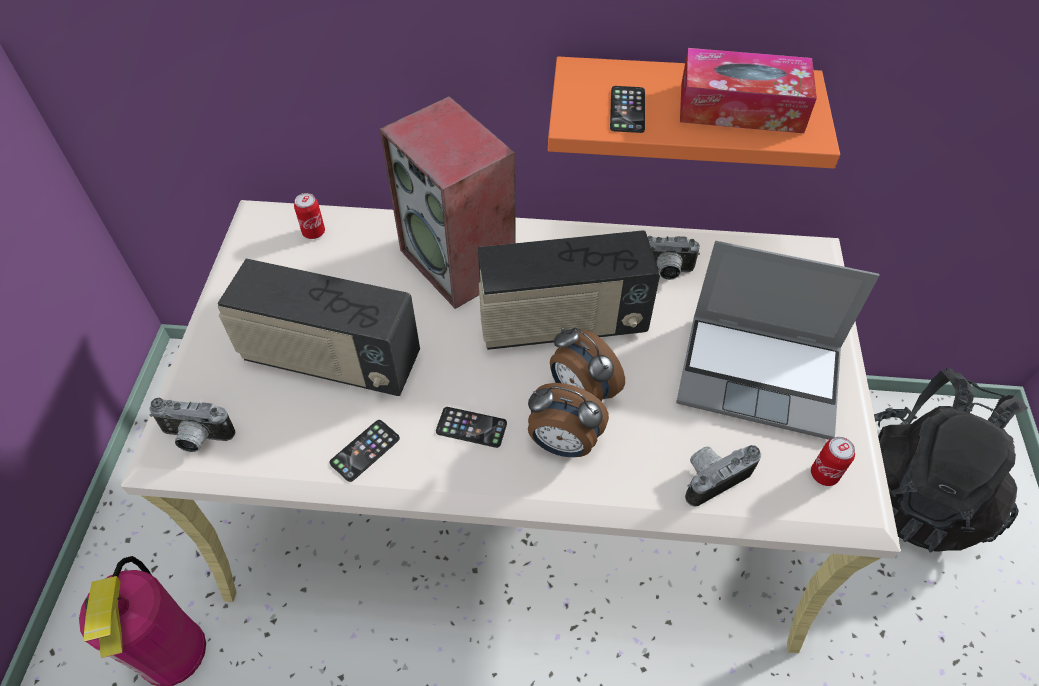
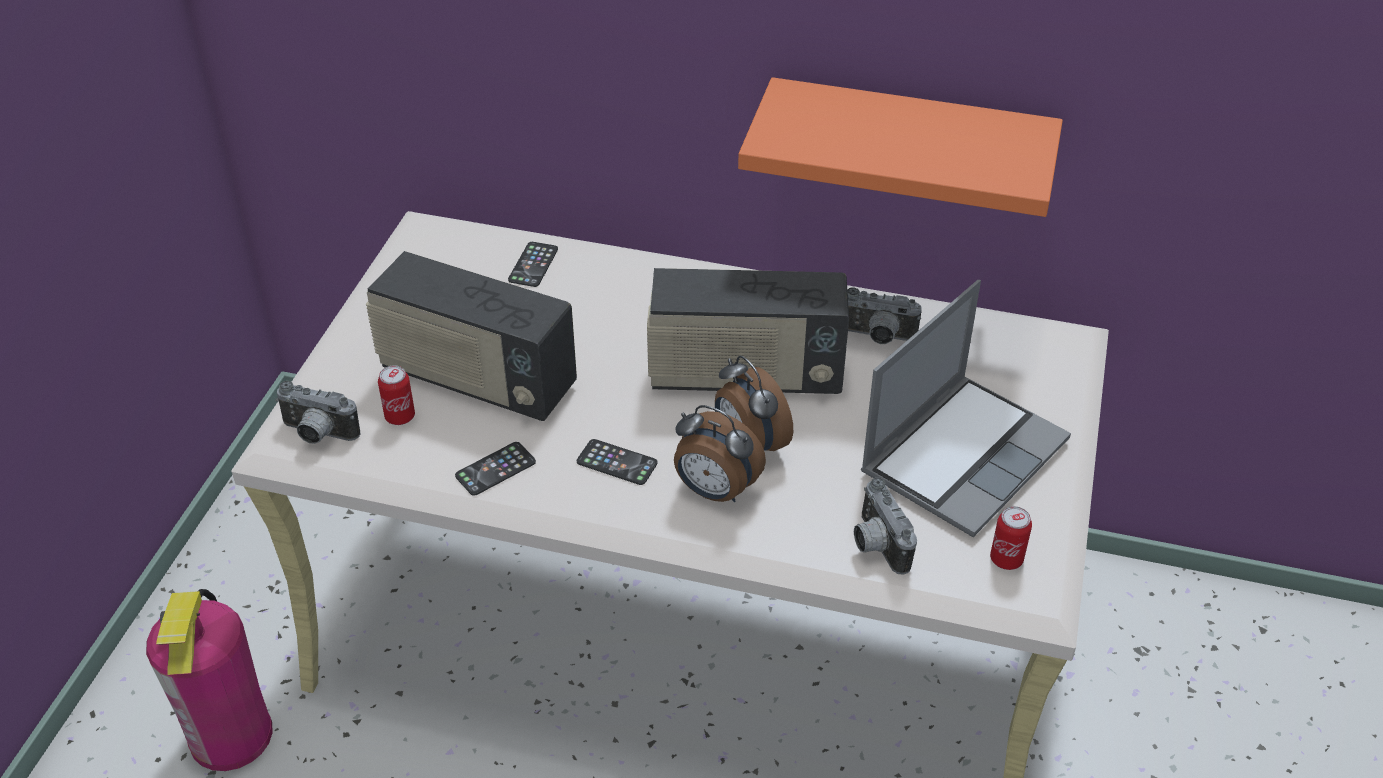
camera: 10 degrees right, 10 degrees down
(314, 232) = (483, 251): can -> can (400, 417)
(459, 262) = (642, 300): speaker -> none
(627, 110) = (831, 136): phone -> phone (533, 265)
(712, 477) = (875, 544): camera -> camera turned 90 degrees counterclockwise
(741, 107) = (956, 145): tissue box -> none
(761, 375) = (963, 454): laptop -> laptop turned 75 degrees counterclockwise
(914, 492) = (1220, 699): black backpack -> none

